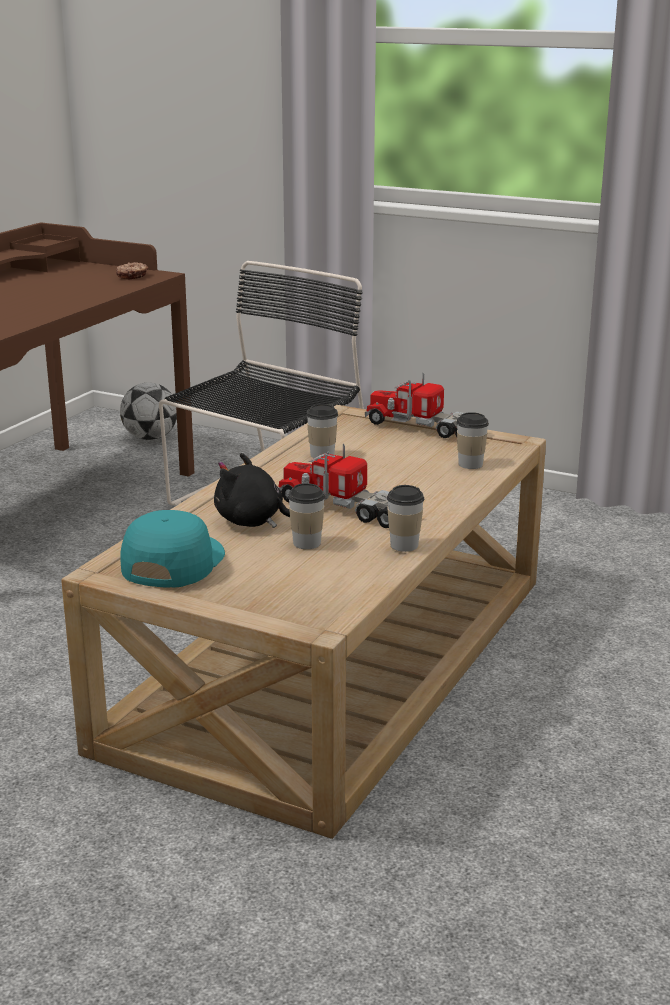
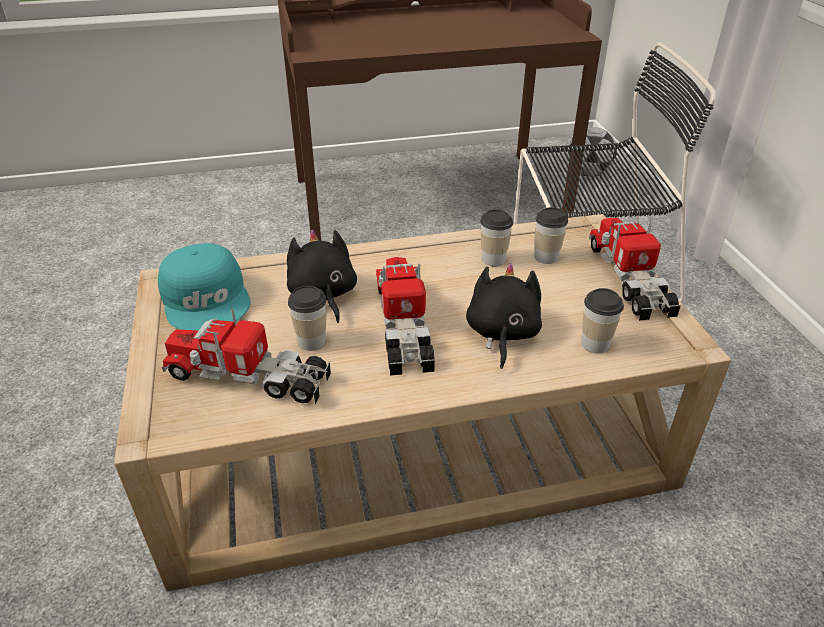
camera: 50 degrees right, 15 degrees up
(133, 276) = (556, 32): donut -> none
(171, 561) = (207, 298): turquoise cap -> turquoise cap turned 90 degrees clockwise
(313, 574) = (249, 376): none -> toy truck
(404, 545) = (360, 397): cup -> cup (546, 257)
(412, 484) = (501, 334): none -> black plush toy

